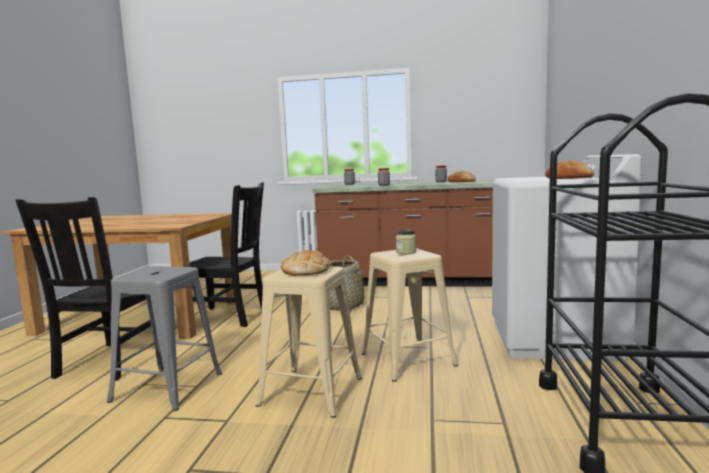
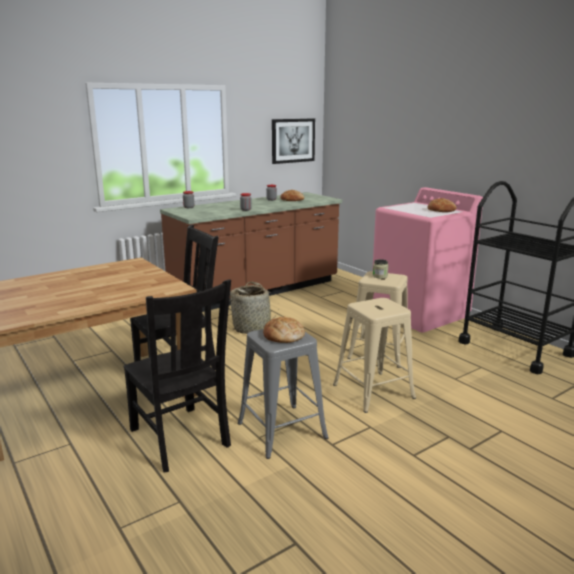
camera: 45 degrees left, 10 degrees up
(306, 271) = (378, 306): bread -> bread (283, 335)
(498, 121) = (293, 140): none -> picture
(554, 339) = (419, 314): white washing machine -> pink washing machine

